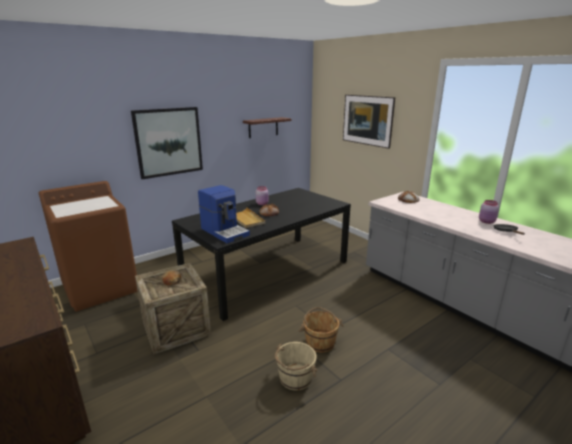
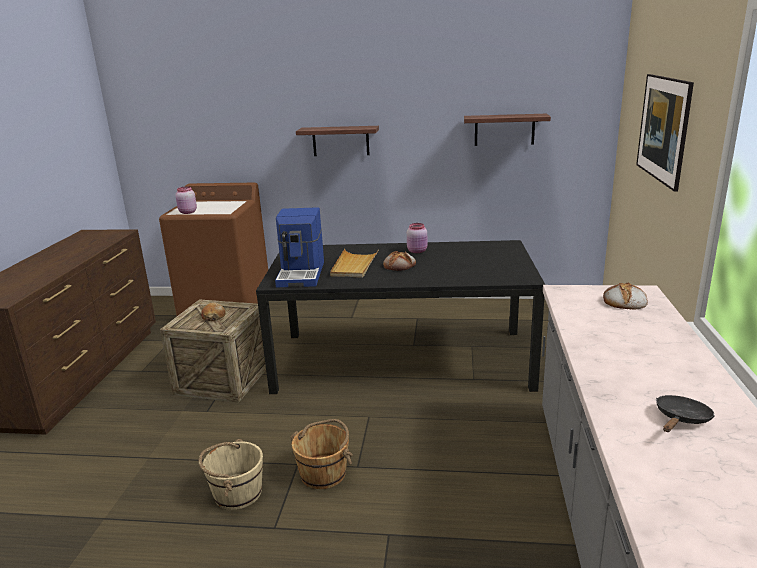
camera: 45 degrees right, 0 degrees up
(169, 142) = (340, 141): picture -> shelf
(487, 222) = (689, 388): pink jar -> pink jar (187, 212)

